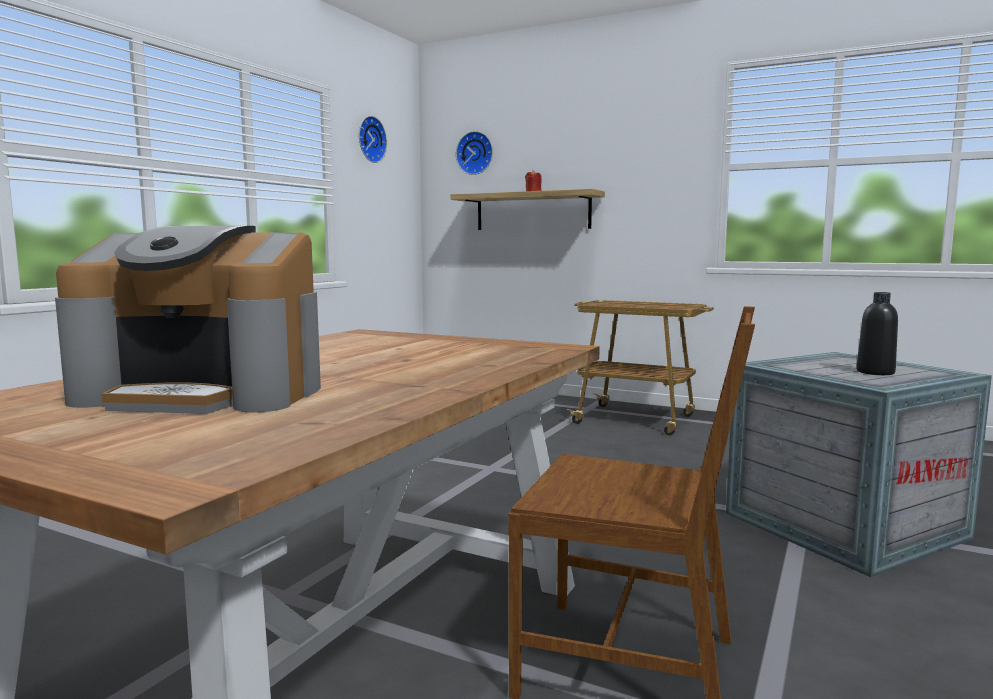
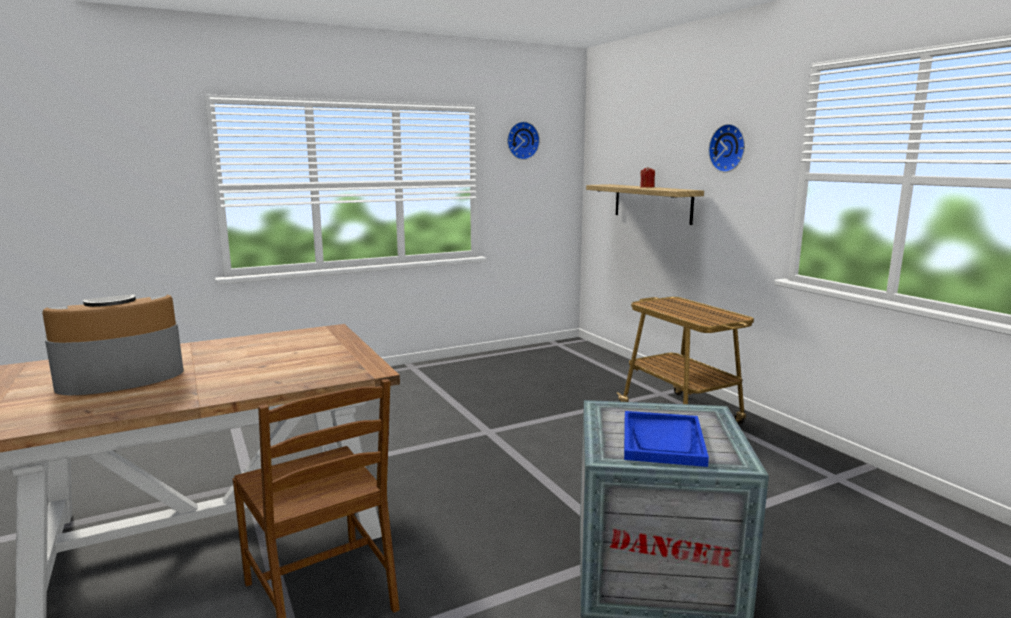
camera: 35 degrees right, 5 degrees up
(206, 393) = (120, 377): coffee machine -> coffee machine turned 105 degrees clockwise
(475, 153) = (617, 146): wall clock -> wall clock (729, 148)
(875, 372) = (663, 441): black bottle -> blue tray

